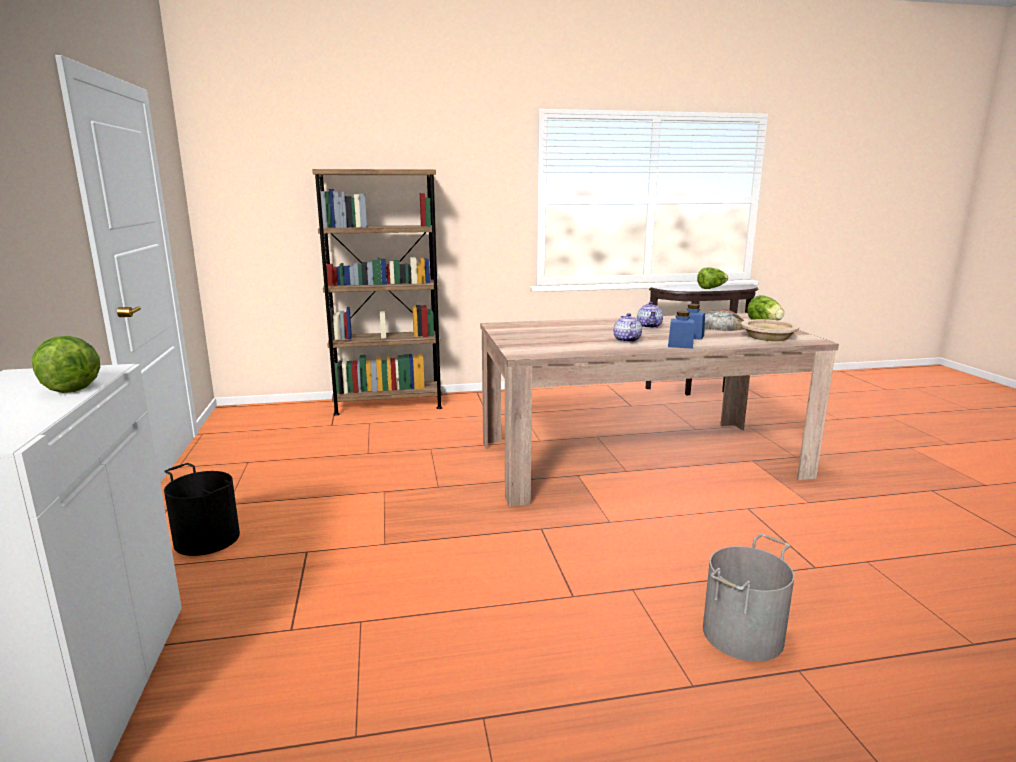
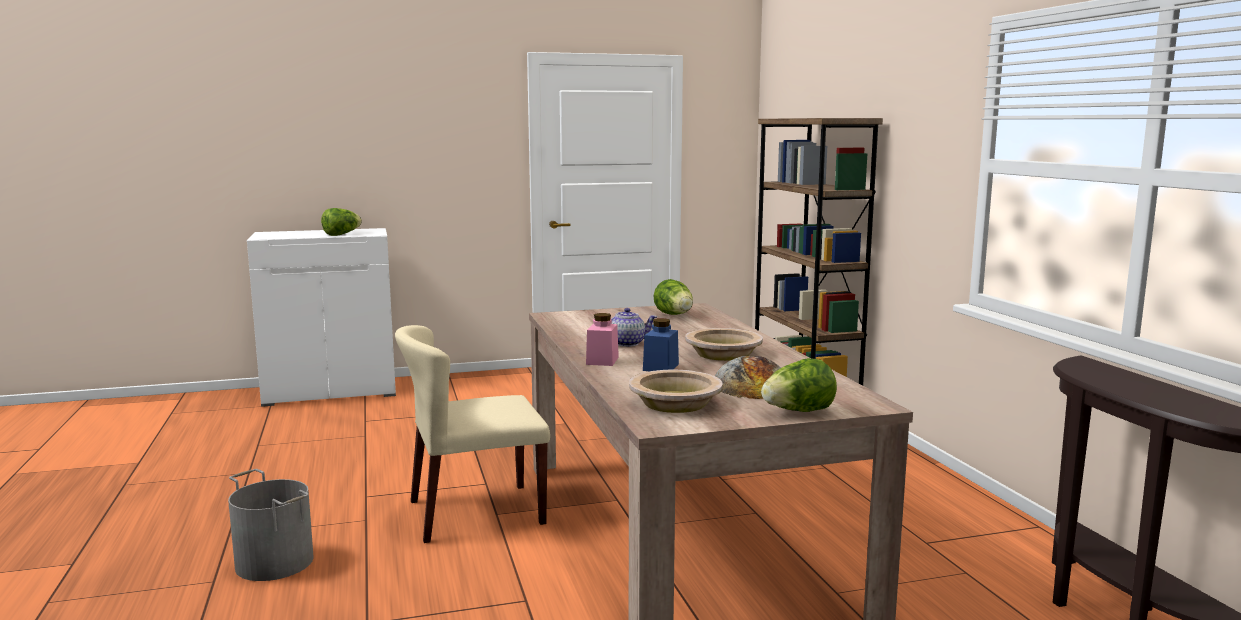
camera: 85 degrees right, 5 degrees down
(206, 539) = (484, 387): black bucket -> none
(608, 531) = (475, 512): none -> beige chair
(649, 326) = (723, 354): teapot -> beige bowl
(680, 345) = (602, 361): blue jar -> pink jar
(711, 288) = (1142, 391): lettuce -> lettuce (675, 315)

